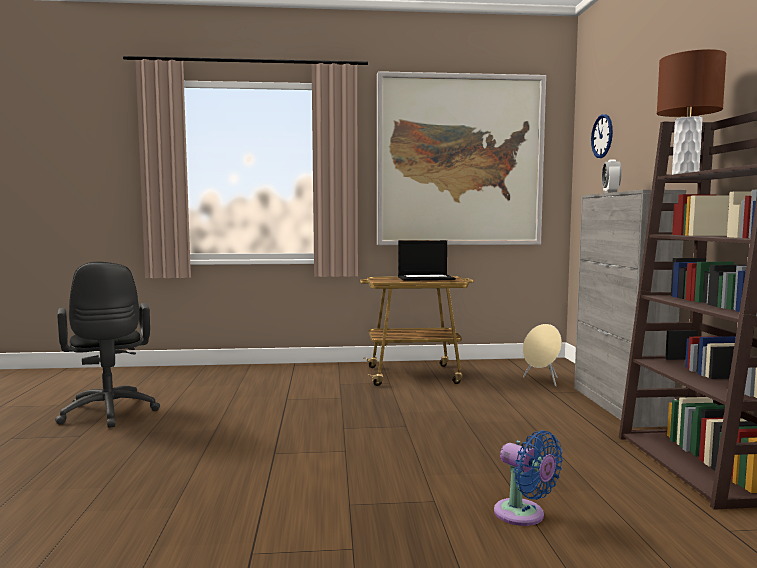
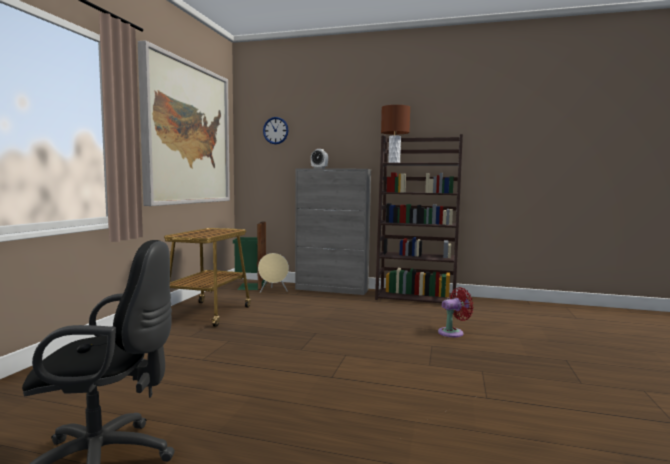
camera: 70 degrees left, 0 degrees up
(426, 278) = (209, 231): laptop -> none
(523, 515) = (453, 332): blue fan -> red fan
(542, 369) = (250, 286): none -> green trash can

